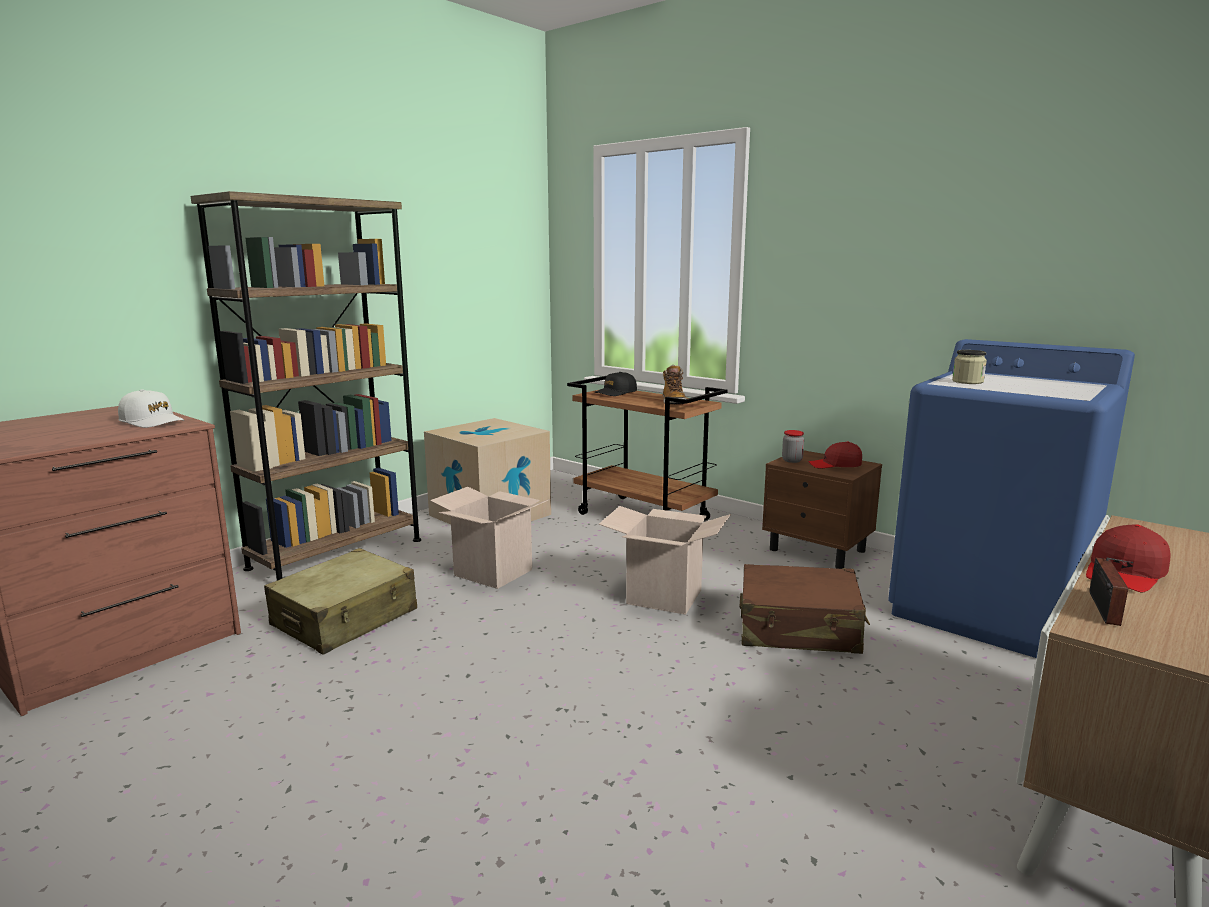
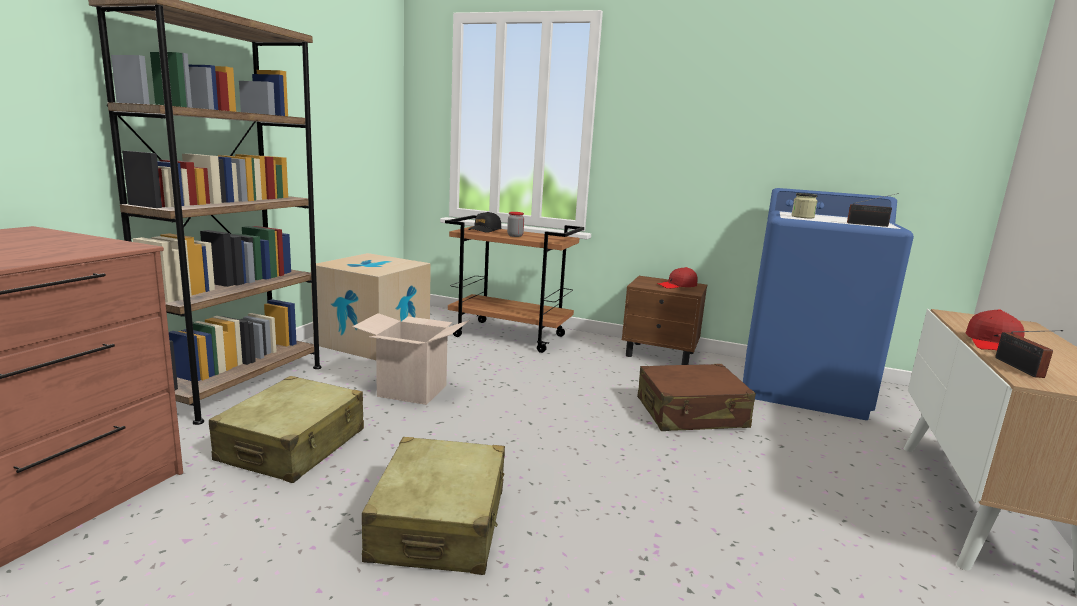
camera: 20 degrees left, 0 degrees up
(152, 421) = (78, 243): white cap -> none
(426, 713) = (440, 524): none -> beige suitcase
(664, 597) = (574, 399): cardboard box -> none
(673, 402) = (542, 237): boot -> none
(792, 460) = (643, 283): jar -> jar (515, 236)
(1049, 394) = (869, 225): none -> radio

